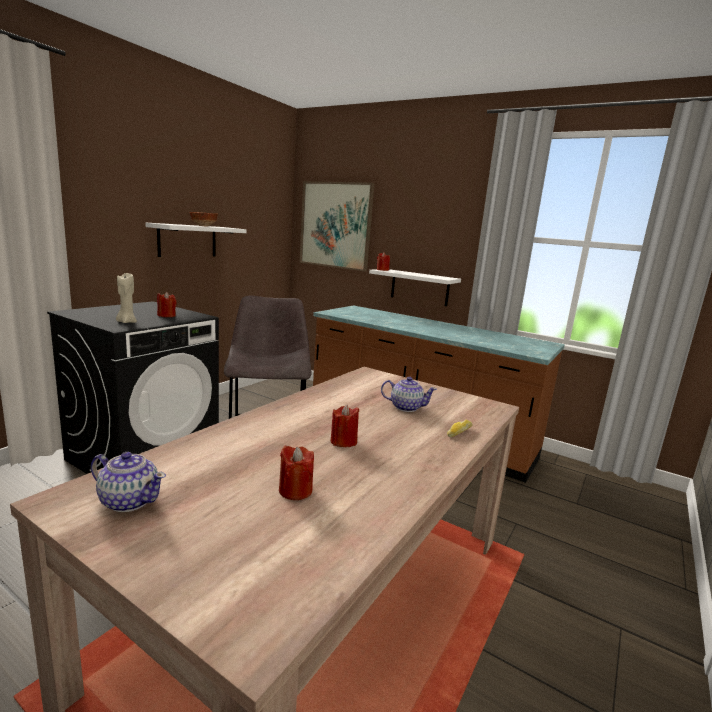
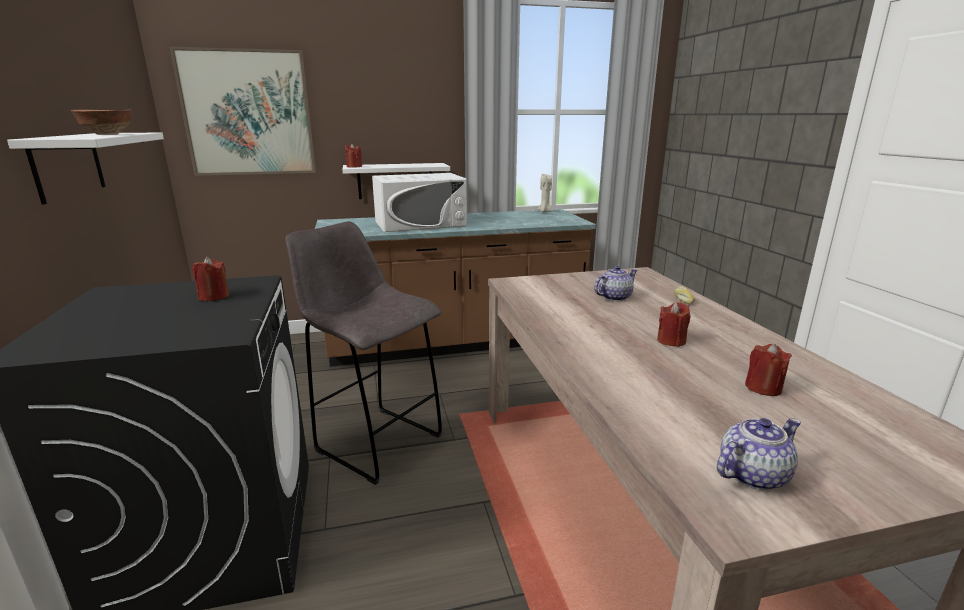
camera: 45 degrees left, 5 degrees up
(127, 322) = (202, 325): beige candle -> beige candle (544, 211)
(403, 322) = (420, 223): none -> white microwave

